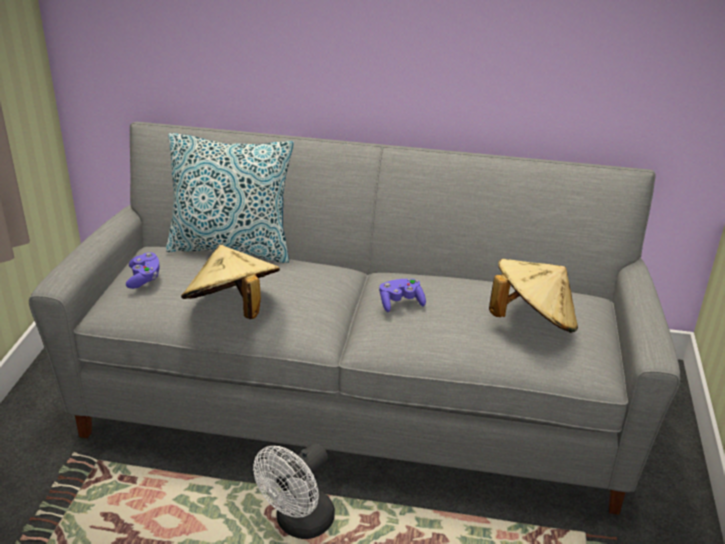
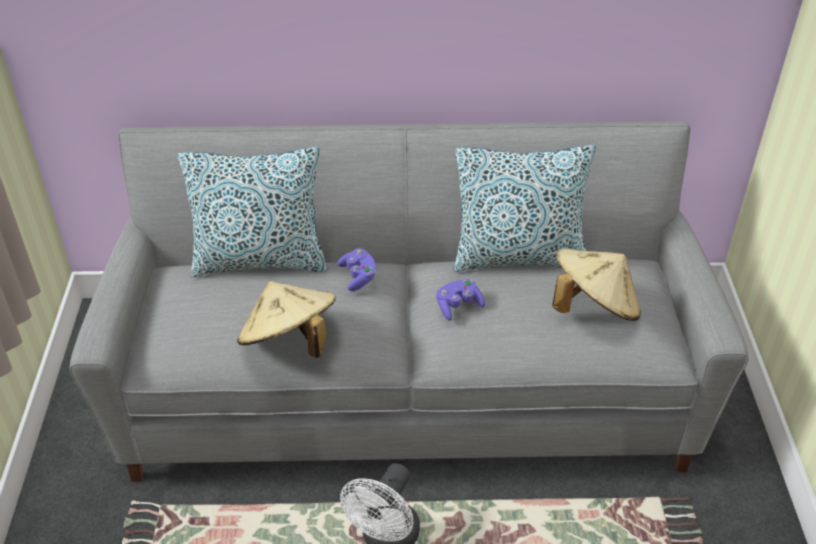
camera: 10 degrees left, 10 degrees up
(144, 278) = (181, 317): purple game controller -> purple game controller (358, 276)
(472, 275) = (518, 257): none -> pillow

